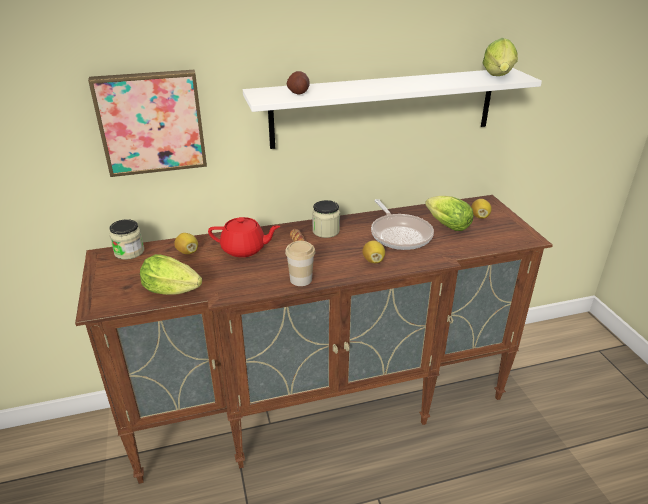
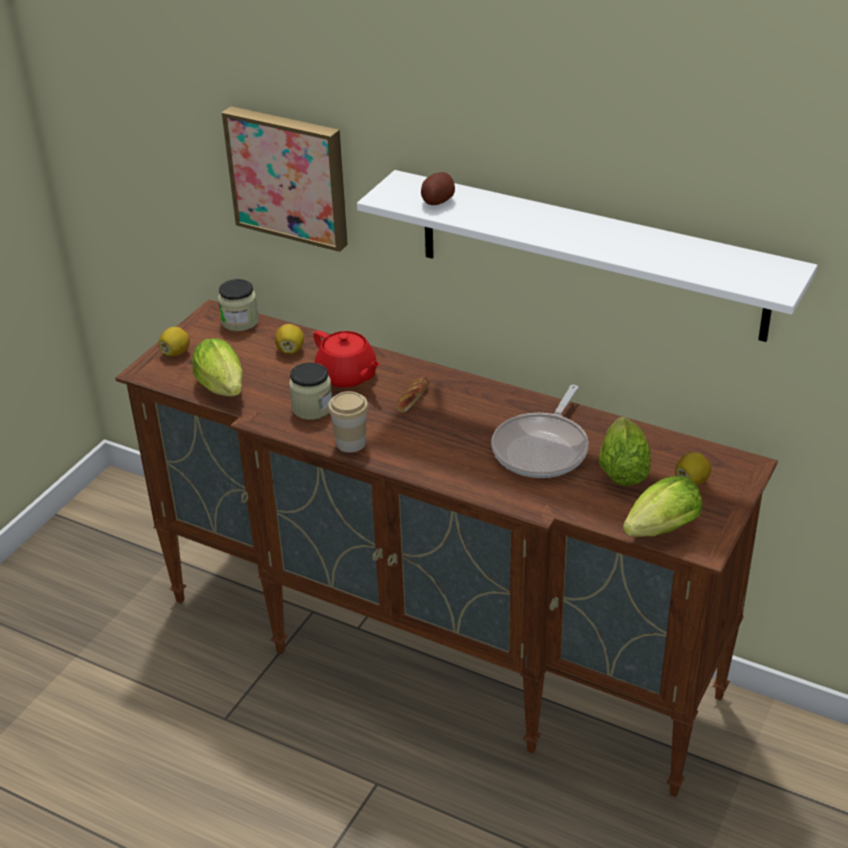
camera: 45 degrees right, 5 degrees up
(326, 231) = (464, 399): jar -> jar (312, 408)
(373, 260) = (458, 464): lemon -> lemon (176, 353)
(498, 77) = (741, 274): lettuce -> lettuce (658, 532)

